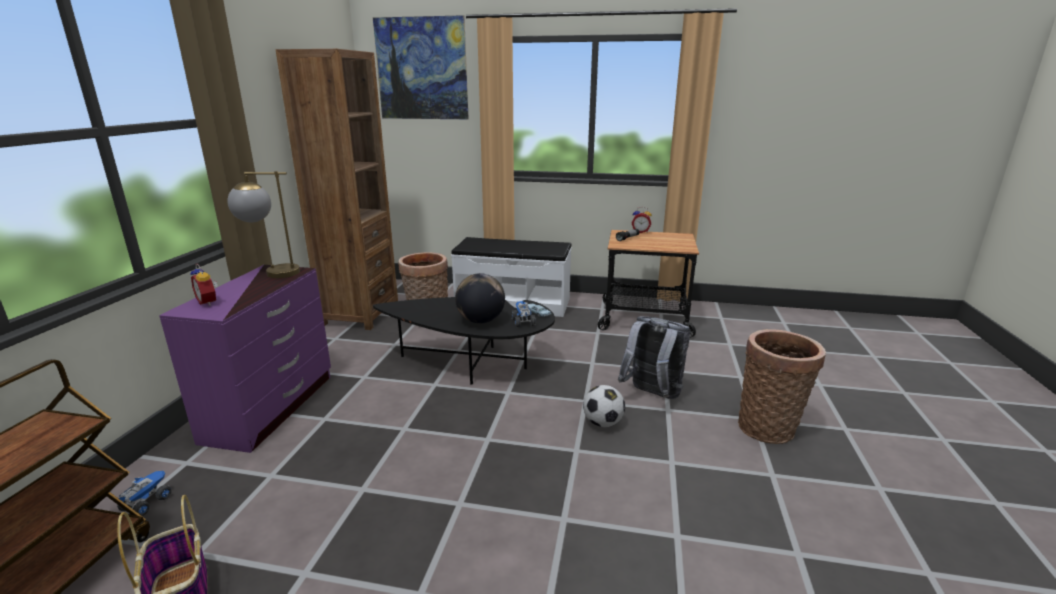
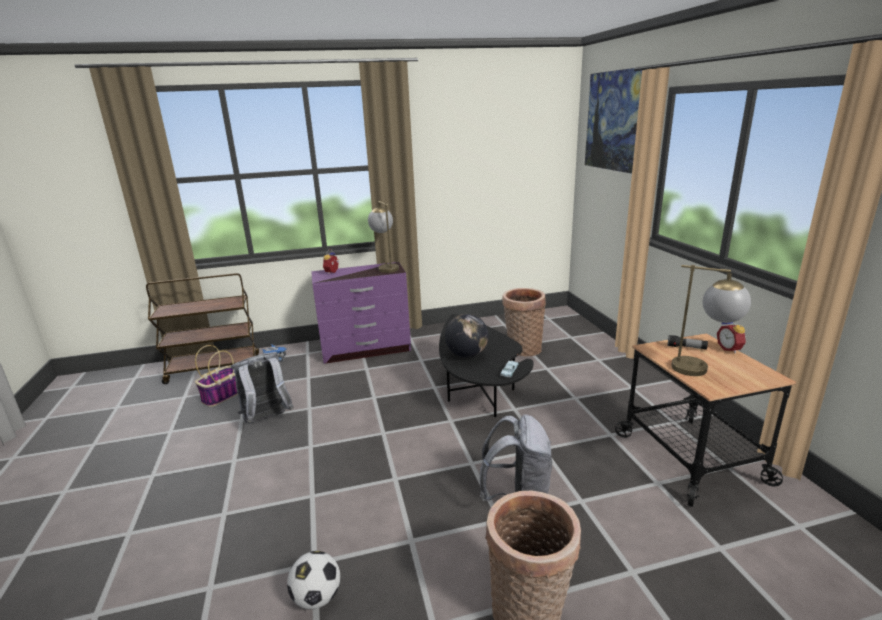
camera: 65 degrees right, 0 degrees up
(343, 539) = (267, 419): none -> grey backpack
(360, 314) = (500, 324): brown bookcase -> none
(513, 303) = (608, 370): white bench -> none
(522, 322) = (483, 371): toy truck -> none
(603, 423) = (444, 482): football -> football (317, 597)
(662, 244) = (702, 370): none -> table lamp

